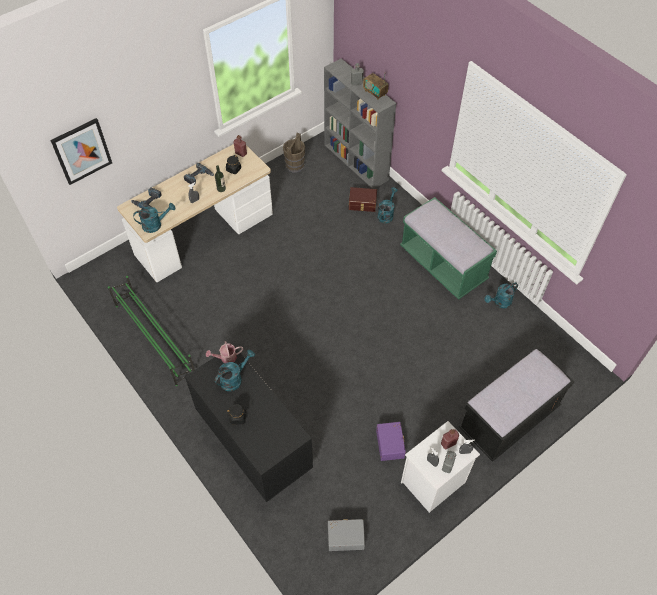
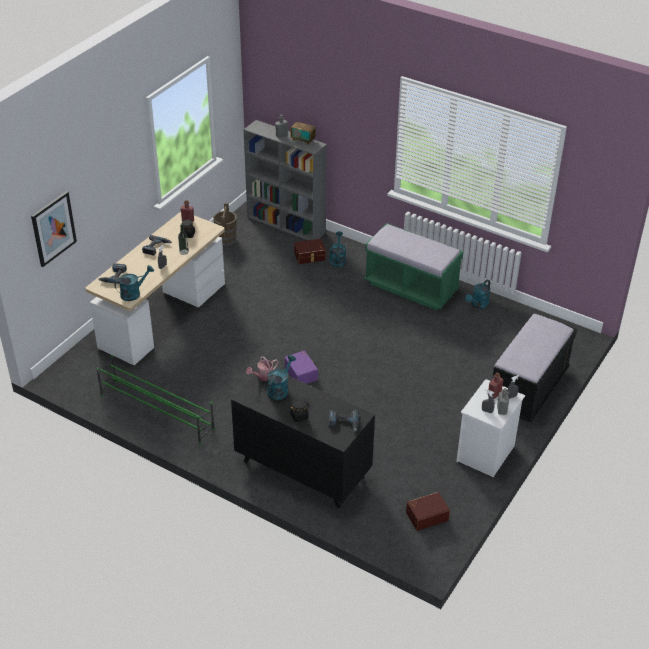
camera: 20 degrees left, 15 degrees down
(276, 439) = (343, 423): none -> power drill
(345, 536) = (426, 515): grey storage box -> brown storage box
(391, 444) = (432, 435): purple storage box -> purple storage box (302, 373)

